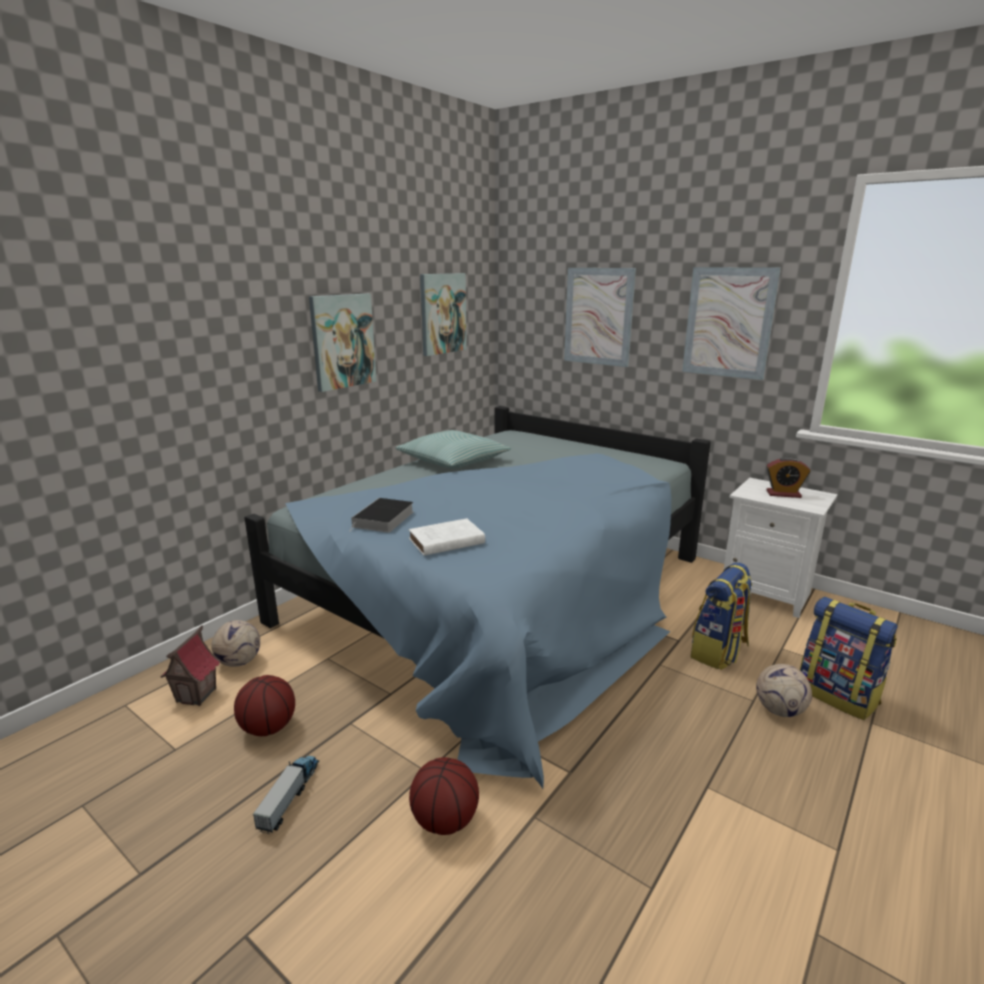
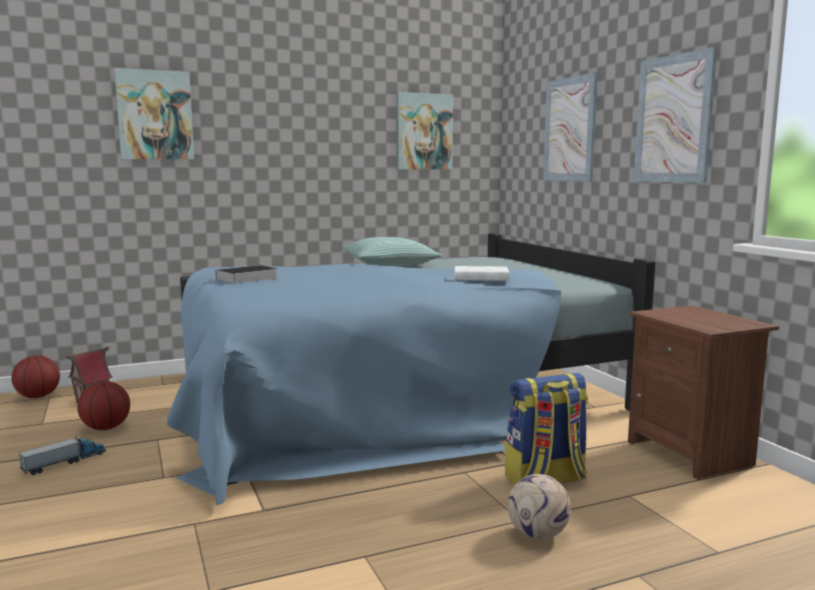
camera: 30 degrees right, 10 degrees down
(238, 662) = (141, 392): football -> none
(342, 341) = (301, 145): picture -> picture (155, 115)
(444, 542) = (258, 291): white book -> white book (479, 277)
(445, 820) = (133, 504): basketball -> basketball (38, 396)
(766, 593) = (691, 453): white nightstand -> brown nightstand
(783, 494) = (700, 318): alarm clock -> none
(838, 695) = (633, 545): backpack -> none

